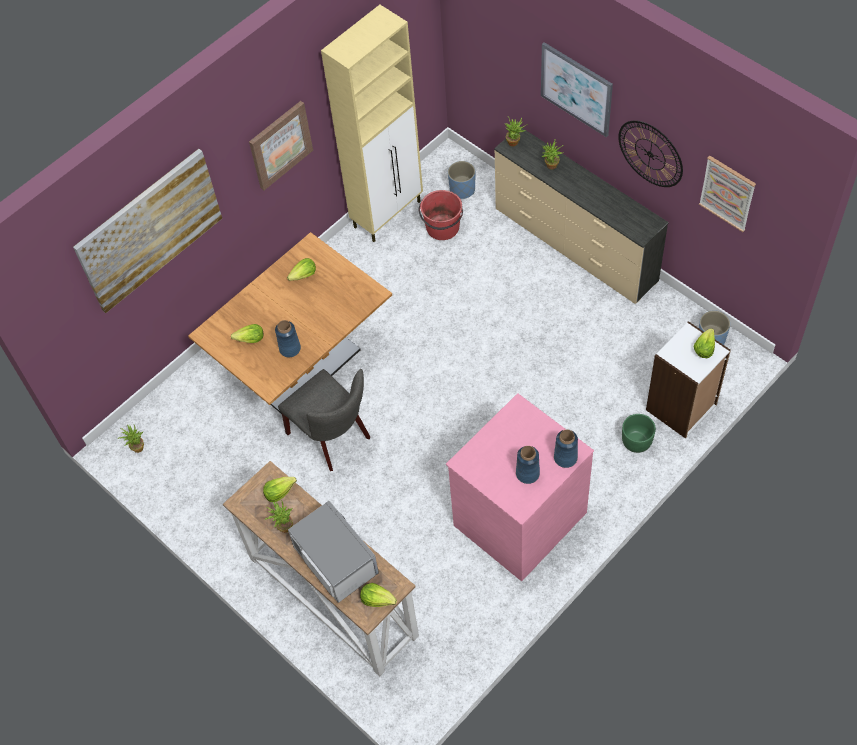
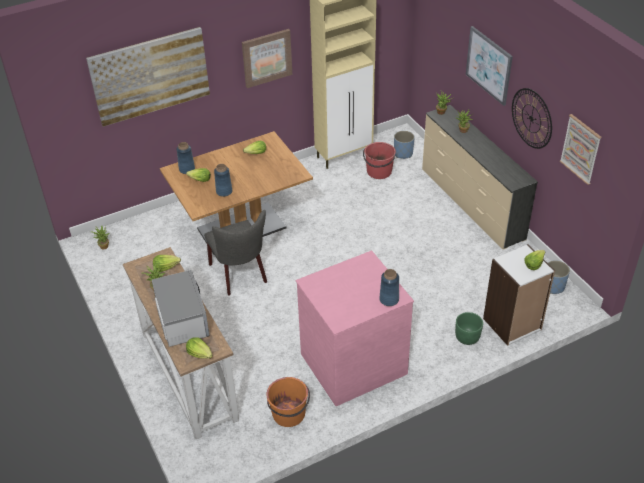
camera: 15 degrees right, 15 degrees down
(472, 609) = (289, 414): none -> orange bucket
(527, 473) = (354, 302): blue vase -> blue vase (187, 169)

